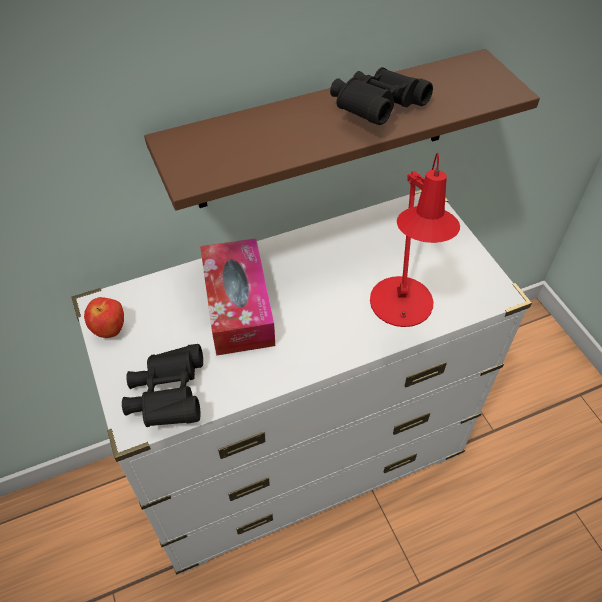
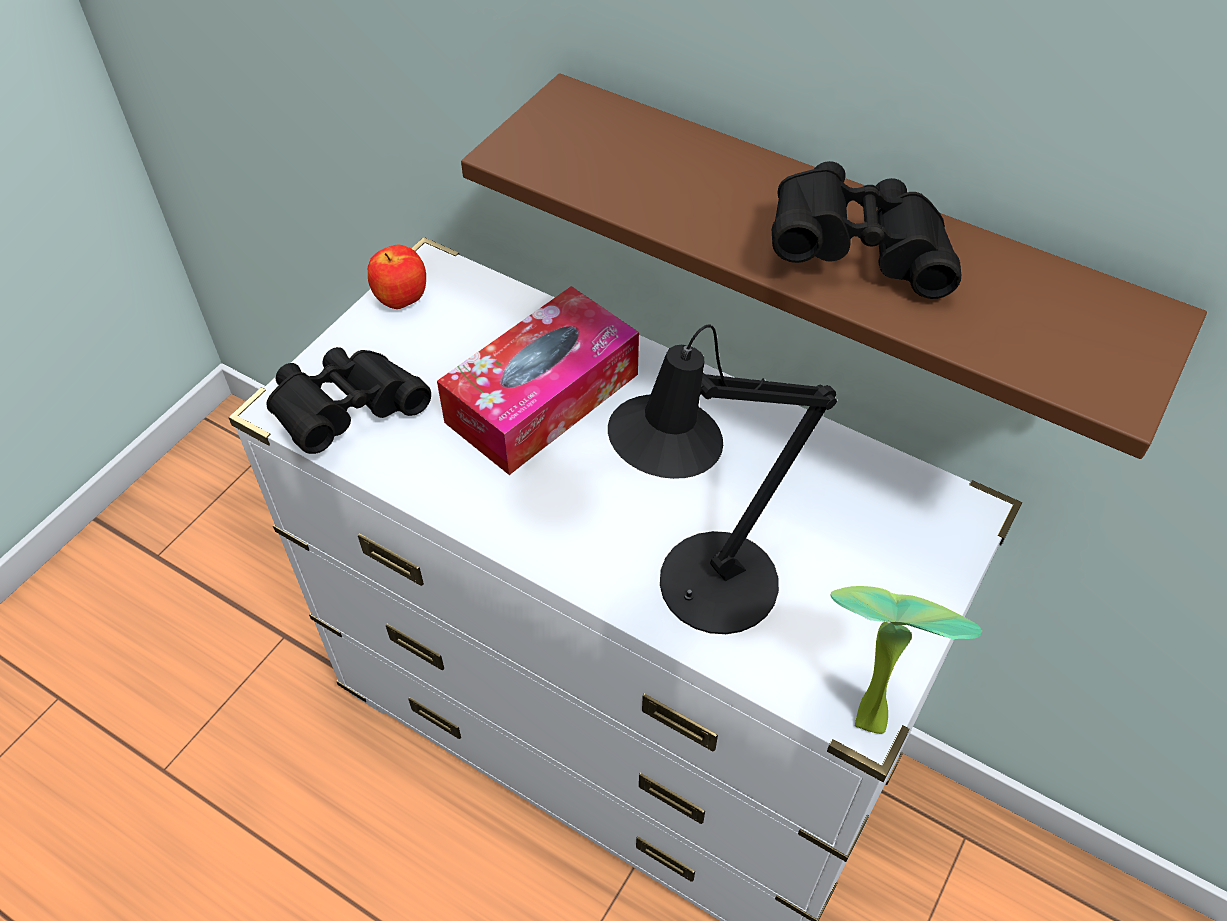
camera: 55 degrees right, 0 degrees up
(402, 309) = (703, 590): red table lamp -> black table lamp
(497, 290) = (864, 708): none -> potted plant

